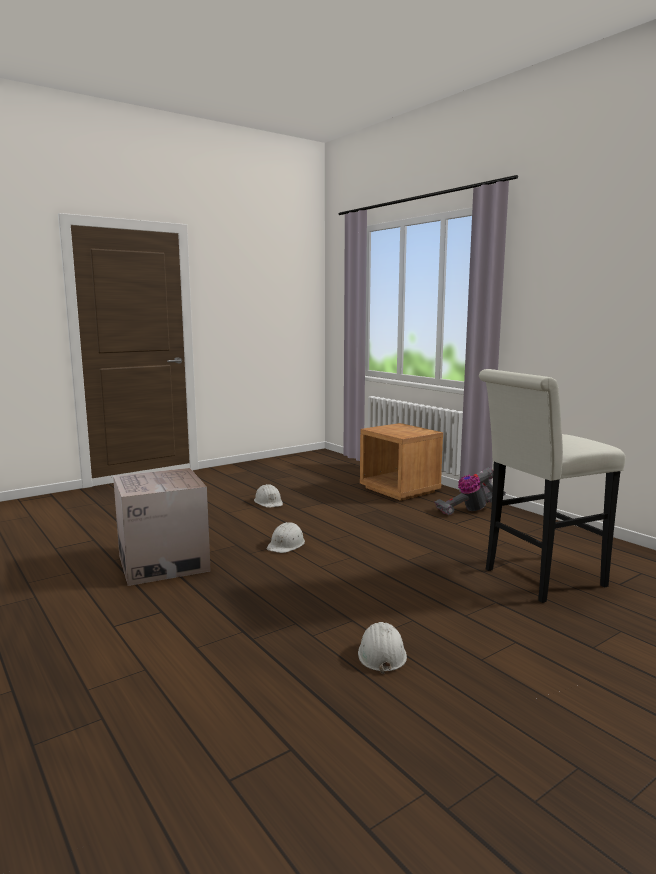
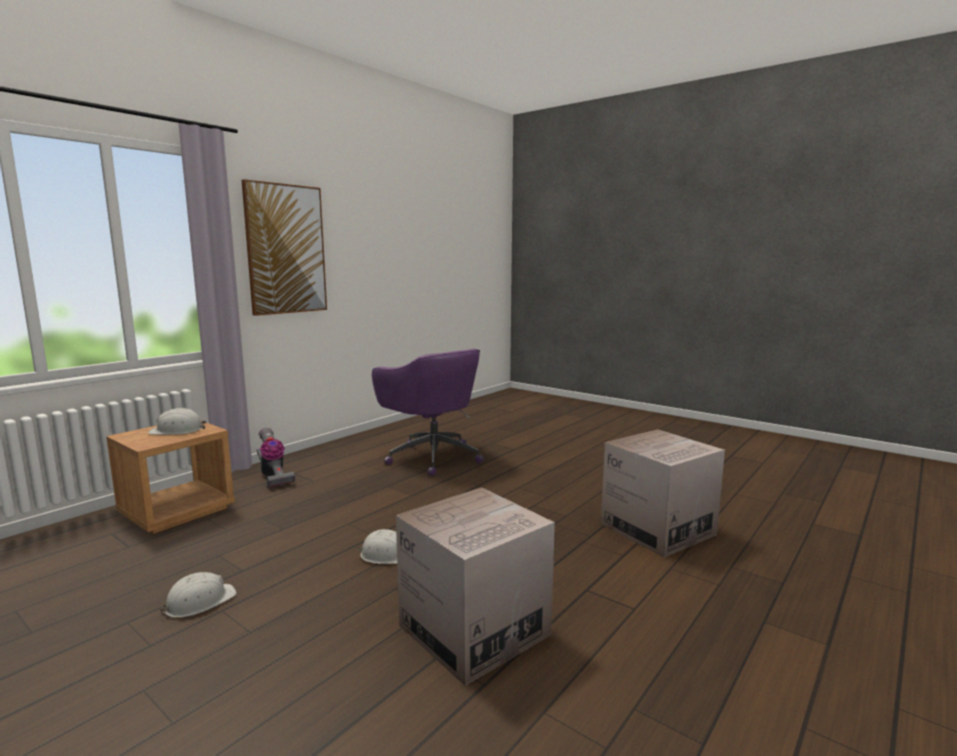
camera: 105 degrees left, 0 degrees up
(231, 695) = (657, 529): none -> cardboard box
(381, 654) = (568, 493): white hard hat -> white hard hat (177, 430)
(537, 579) = (432, 457): white stool -> purple office chair
(568, 291) = (286, 249): none -> picture

